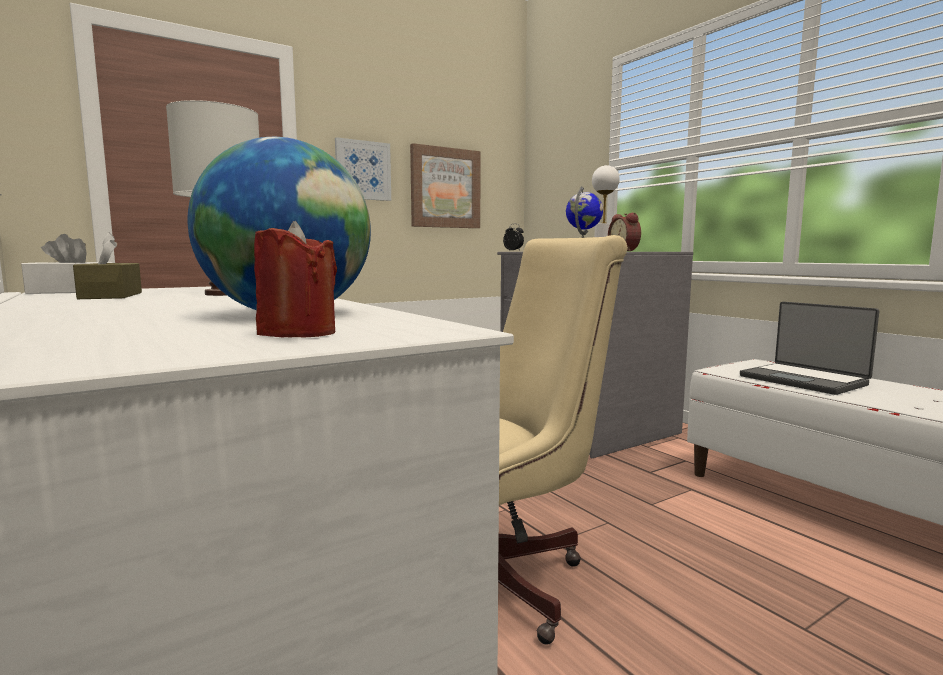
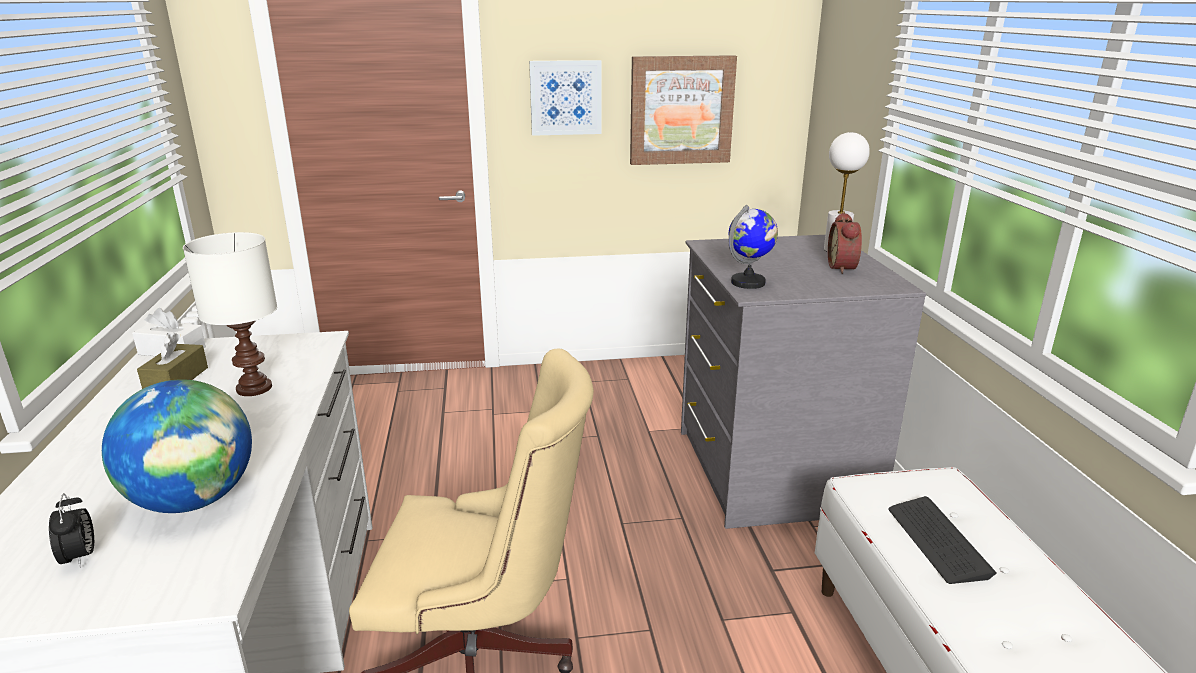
camera: 25 degrees right, 15 degrees up
(298, 333) = (127, 573): red candle -> none
(514, 251) = (703, 244): alarm clock -> alarm clock (80, 557)
(804, 380) = (937, 541): laptop -> keyboard

